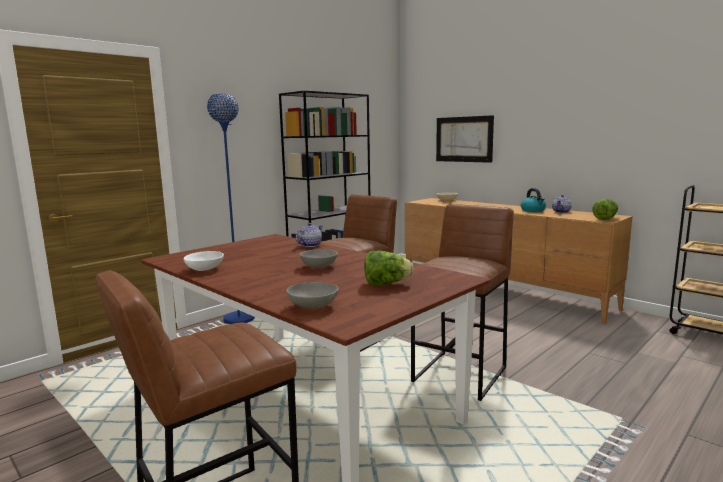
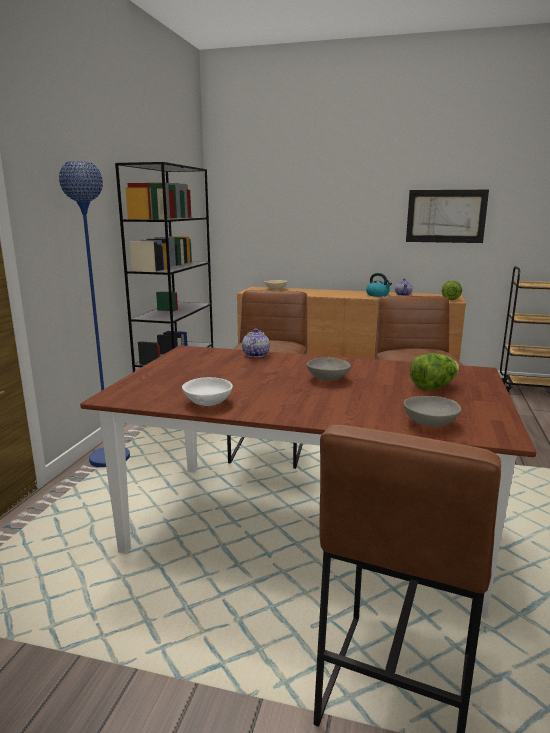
camera: 30 degrees left, 5 degrees up
(463, 139) = (288, 222): picture -> picture (446, 216)

